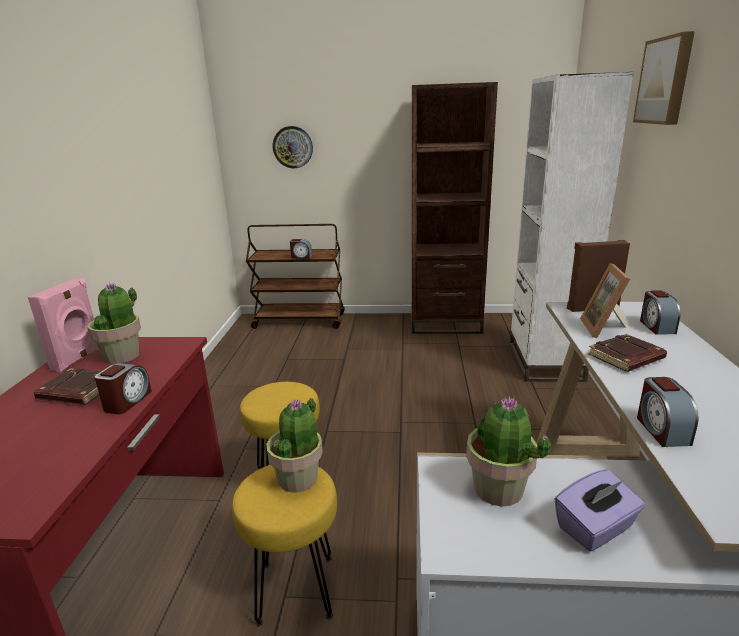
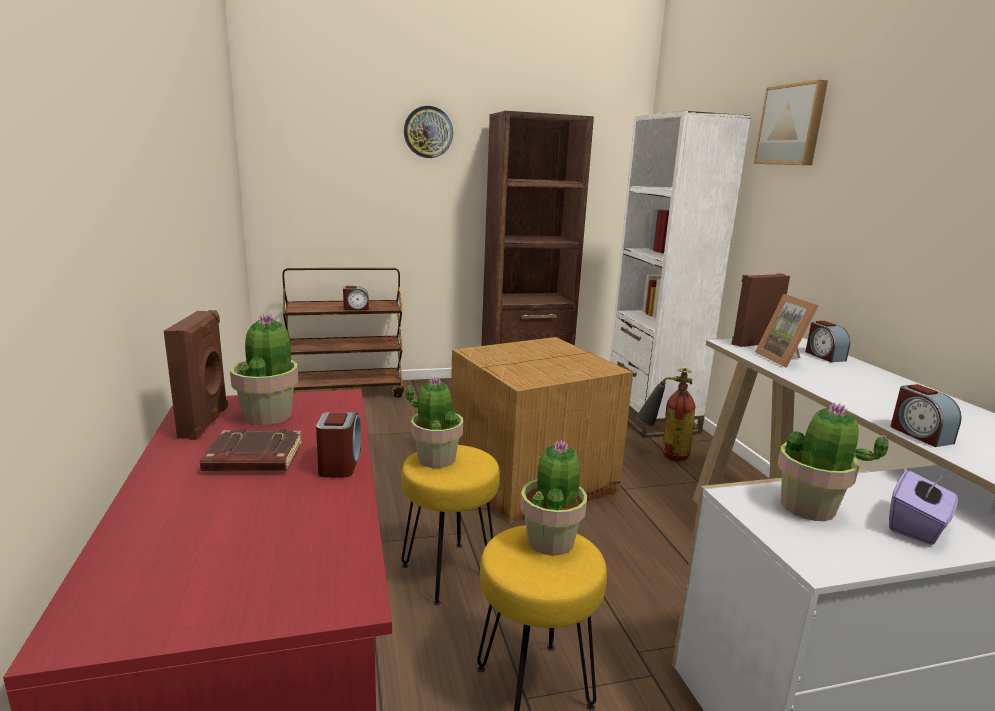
camera: 20 degrees left, 5 degrees down
(79, 359) = (206, 423): pink speaker -> brown speaker
(270, 394) = (436, 458): none -> potted plant
(293, 147) = (342, 173): wall clock -> wall clock (428, 132)
(404, 408) = (534, 477): none -> cardboard box
(534, 399) = (663, 454): none -> fire extinguisher
(626, 358) = (829, 382): brown book -> none

